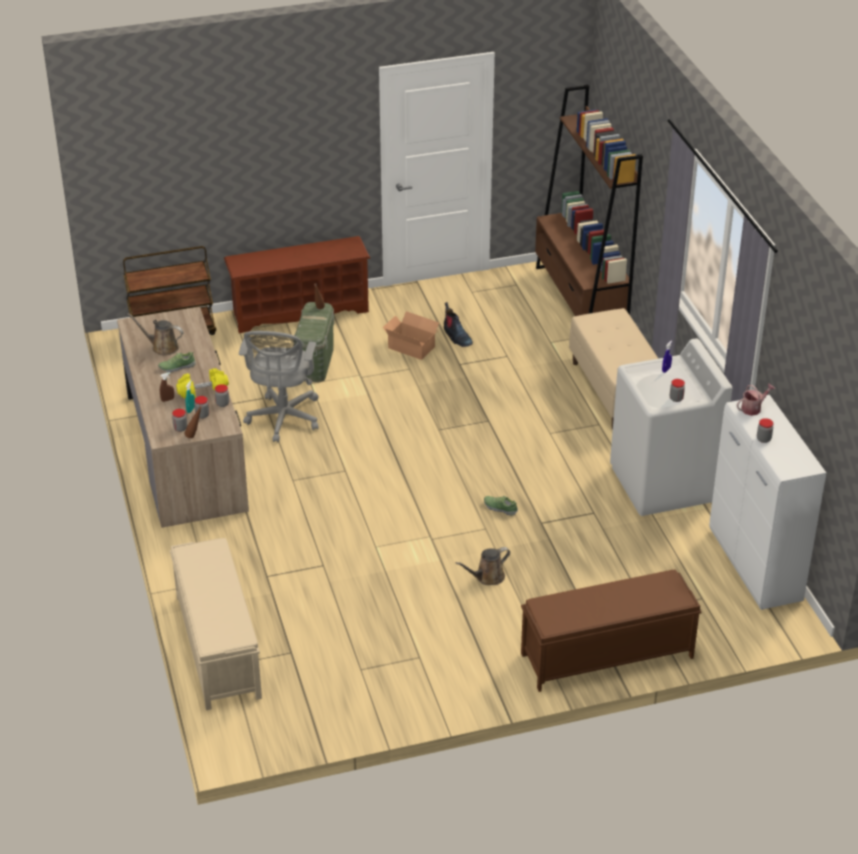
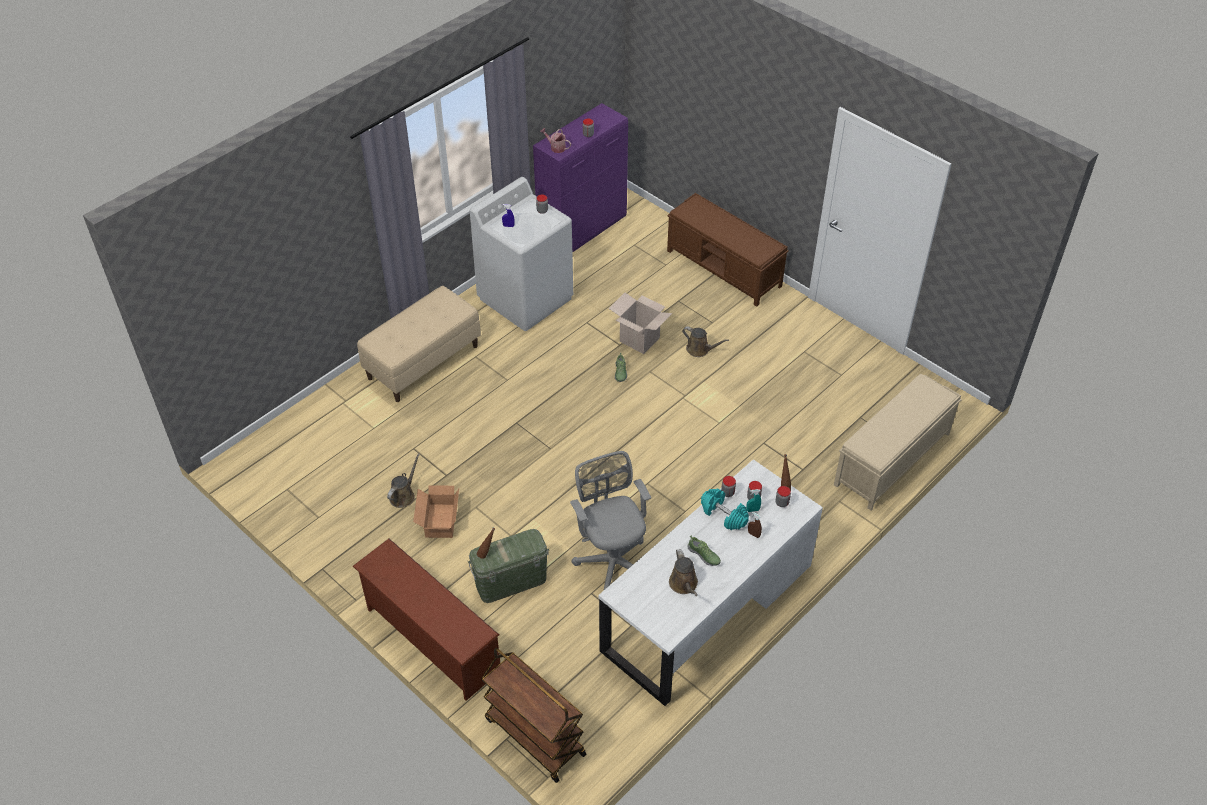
camera: 120 degrees left, 10 degrees up
(185, 452) = (707, 608): brown desk -> white desk
(203, 392) = (723, 515): yellow dumbbell -> turquoise dumbbell
(283, 420) = (612, 560): grey office chair -> grey office chair turned 90 degrees counterclockwise
(456, 337) = (403, 495): boot -> brown watering can
(538, 540) = (639, 339): none -> cardboard box
(580, 302) = (294, 432): brown bookcase -> none
(755, 566) = (583, 231): white cabinet -> purple cabinet

